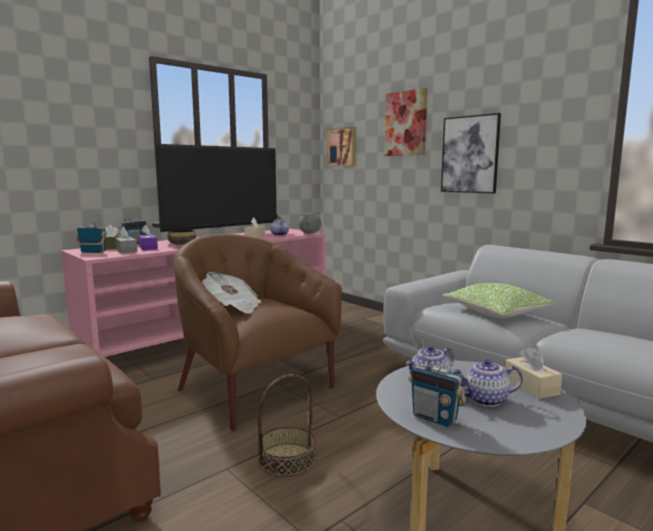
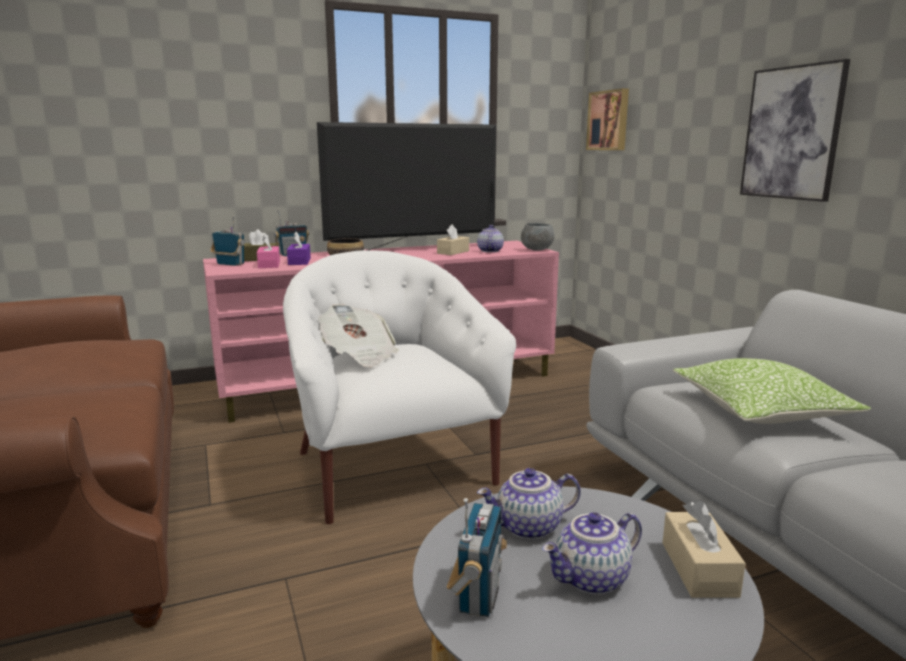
camera: 20 degrees right, 5 degrees up
(126, 251) = (269, 264): grey tissue box -> pink tissue box
(253, 389) = (391, 467): brown armchair -> white armchair
(286, 459) = (366, 582): basket -> none
(406, 123) = (698, 82): picture -> none
(435, 418) = (478, 595): radio -> radio turned 135 degrees counterclockwise
(485, 400) = (592, 580): teapot -> teapot turned 45 degrees counterclockwise

